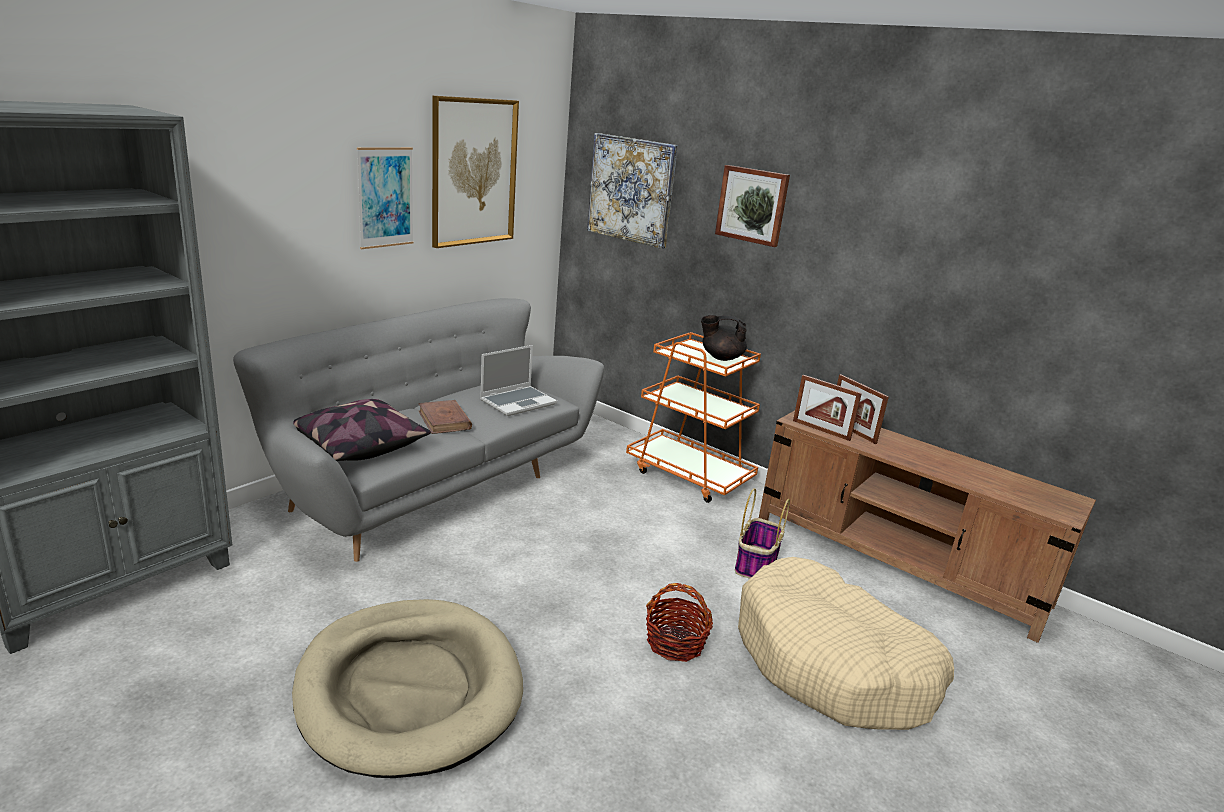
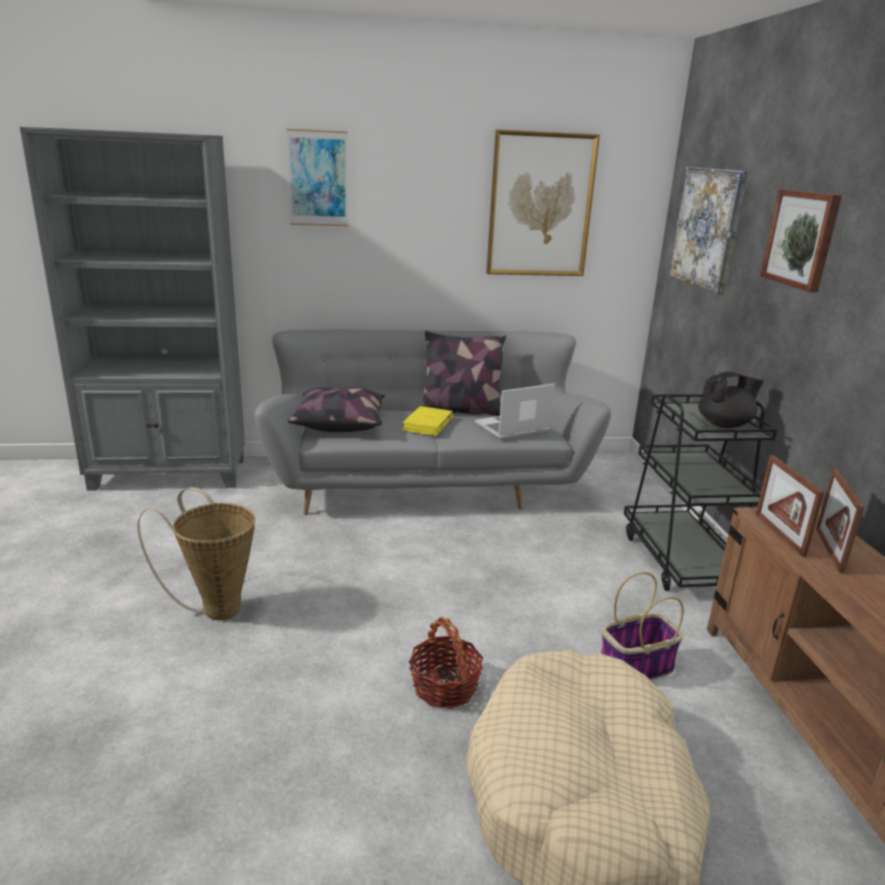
camera: 45 degrees right, 0 degrees up
(385, 197) = (438, 222): picture -> picture (318, 178)
(409, 689) = (216, 607): beige dog bed -> basket
(444, 420) = (427, 424): brown book -> yellow book
(447, 397) = (460, 411): none -> pillow
(518, 402) = (512, 428): laptop -> laptop turned 150 degrees clockwise
(689, 475) = (681, 560): orange cart -> black cart
(721, 357) = (725, 425): black teapot -> black teapot turned 120 degrees clockwise

